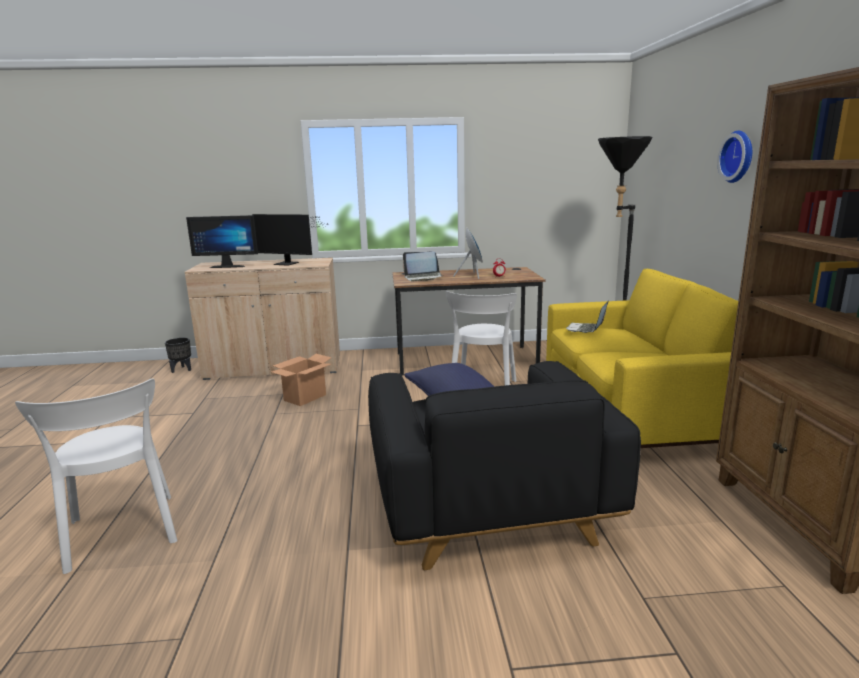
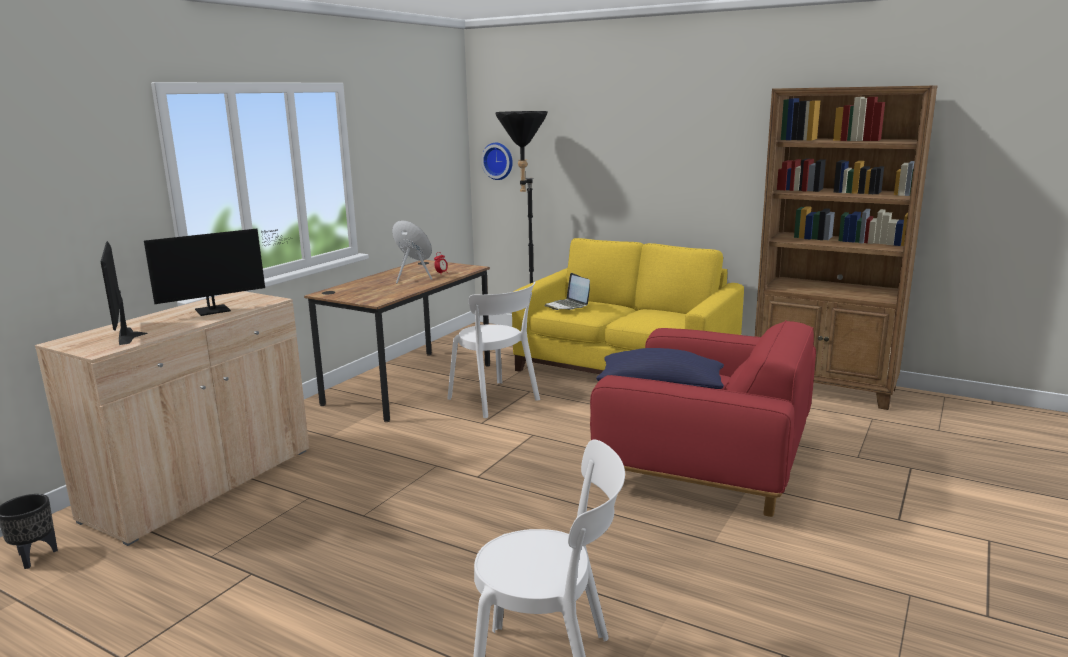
camera: 55 degrees left, 0 degrees up
(228, 266) = (133, 335): monitor -> monitor turned 120 degrees clockwise
(305, 398) = (349, 487): cardboard box -> none
(423, 278) = (371, 292): laptop -> none
(487, 505) = (705, 465): black armchair -> red armchair
(739, 156) = (659, 133): wall clock -> wall clock (498, 161)

